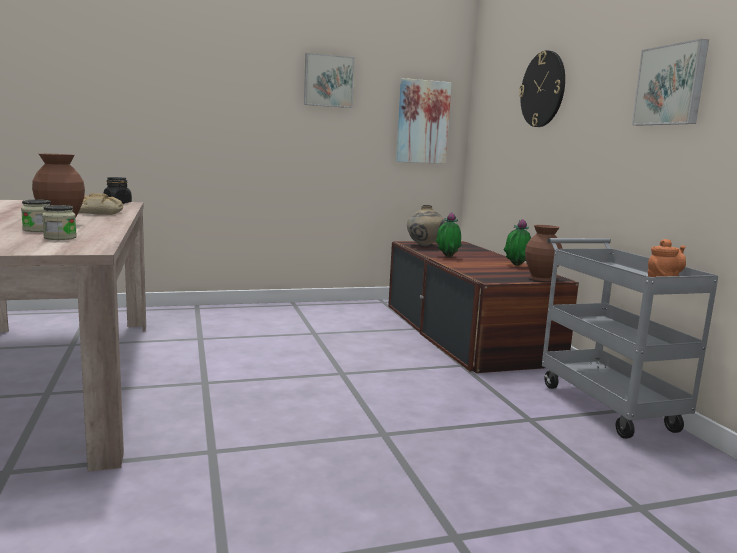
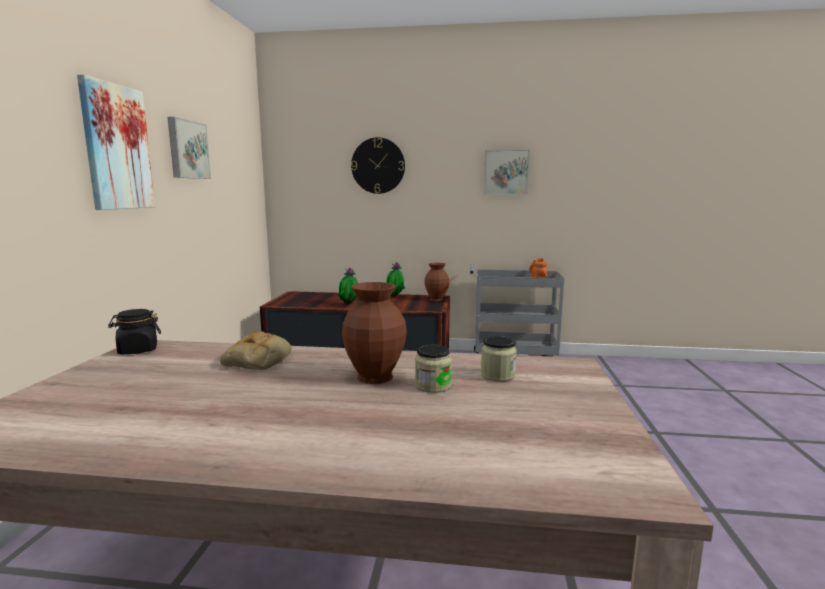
camera: 65 degrees left, 0 degrees up
(422, 122) = (245, 189): picture -> picture (116, 147)
(424, 246) = (297, 302): beige vase -> none

